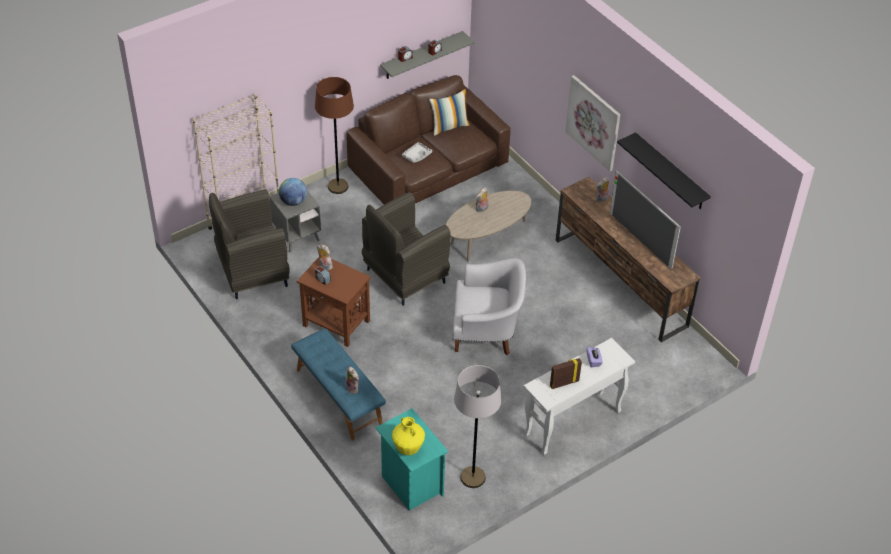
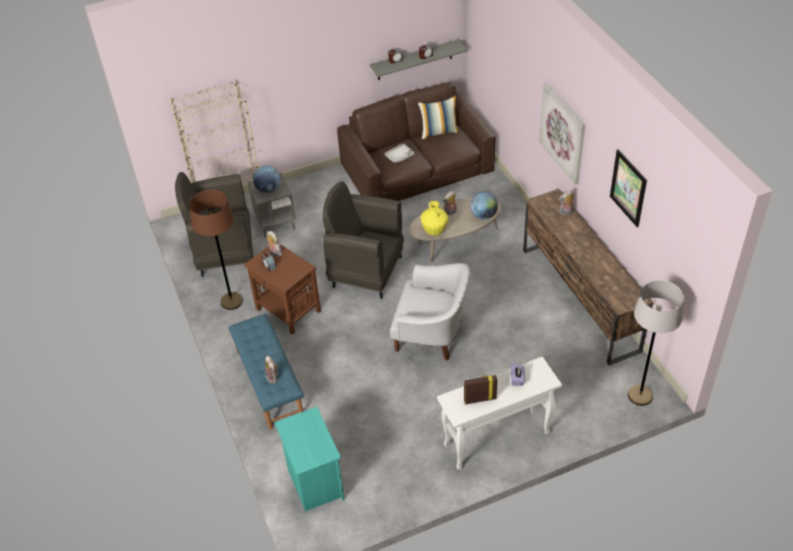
camera: 15 degrees right, 0 degrees up
(338, 186) = (327, 180): brown floor lamp -> brown floor lamp (231, 301)
(404, 277) = (366, 272): grey armchair -> grey armchair turned 45 degrees clockwise
(408, 449) = (300, 450): yellow vase -> yellow vase (434, 231)
(472, 478) = (379, 485): grey floor lamp -> grey floor lamp (640, 396)
(515, 209) = (483, 215): none -> globe
(640, 240) = (596, 258): television -> none
(670, 172) = (628, 188): black shelf -> picture

